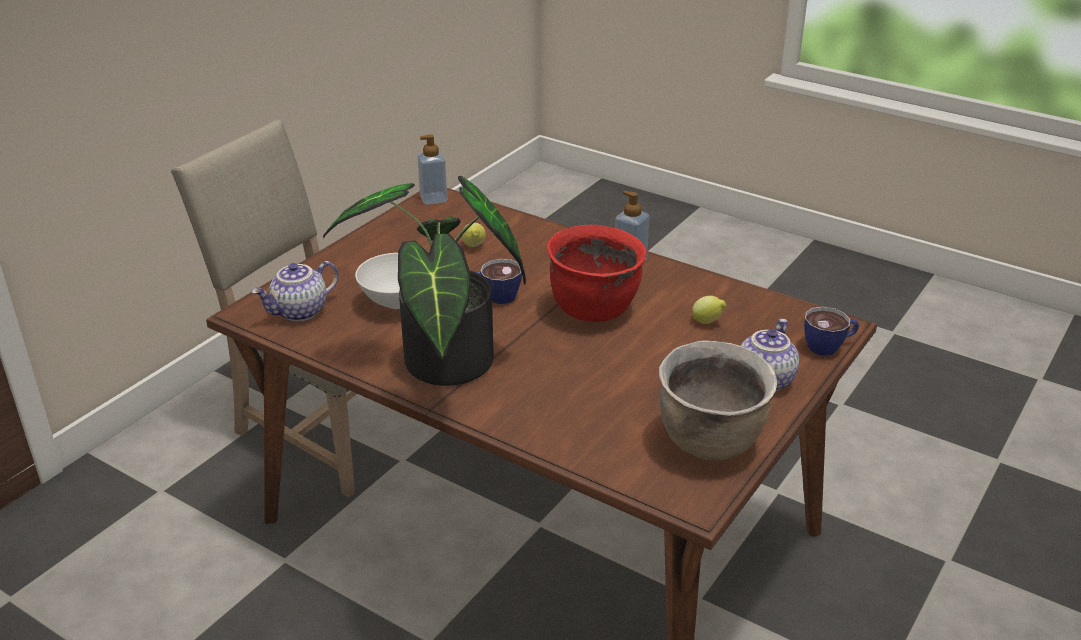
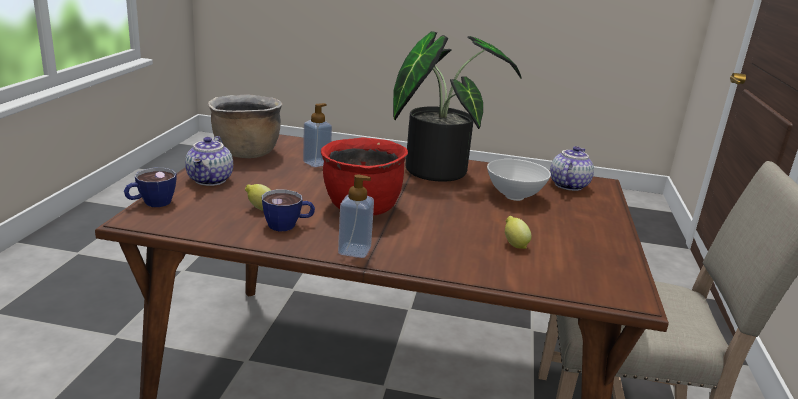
camera: 155 degrees right, 10 degrees down
(433, 199) = (627, 292): soap dispenser -> soap dispenser (316, 163)
(495, 296) = (448, 208): cup -> cup (288, 225)

